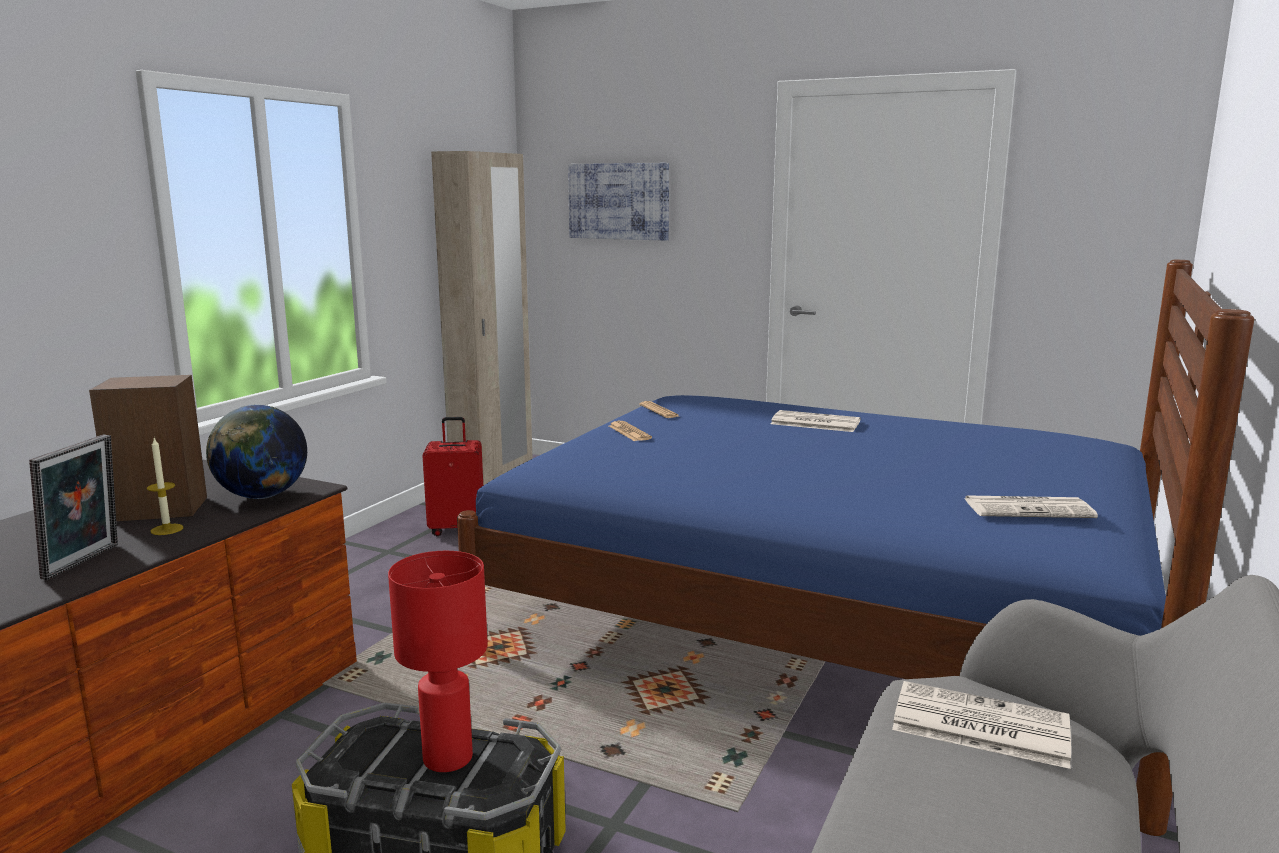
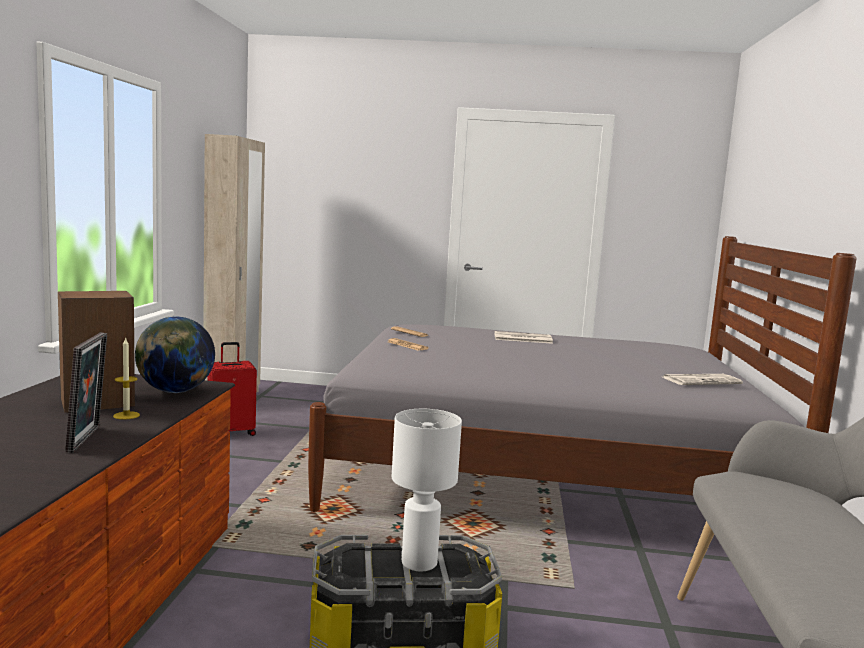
camera: 20 degrees left, 5 degrees down
(448, 758) = (419, 562): red table lamp -> white table lamp
(619, 201) = (332, 183): picture -> none
(823, 619) = (540, 473): blue bed -> grey bed
(977, 725) = (769, 492): newspaper -> none

